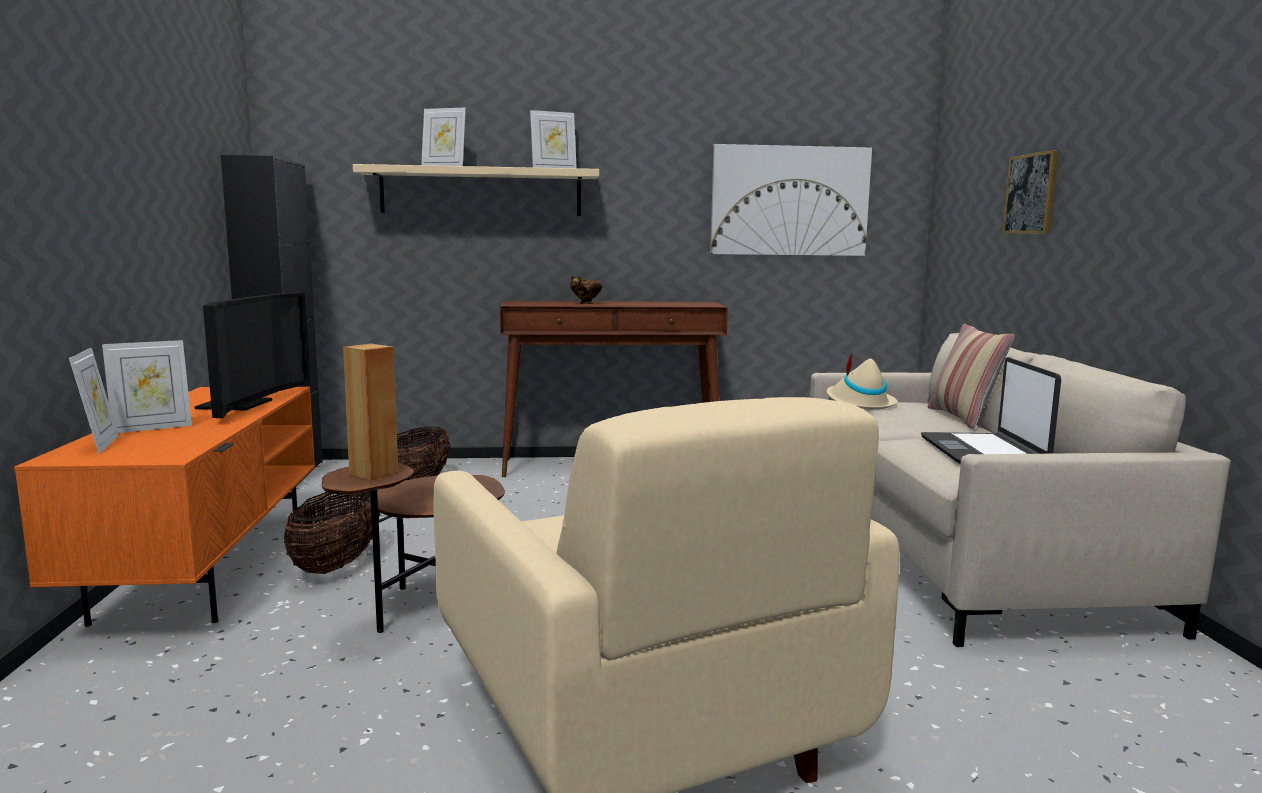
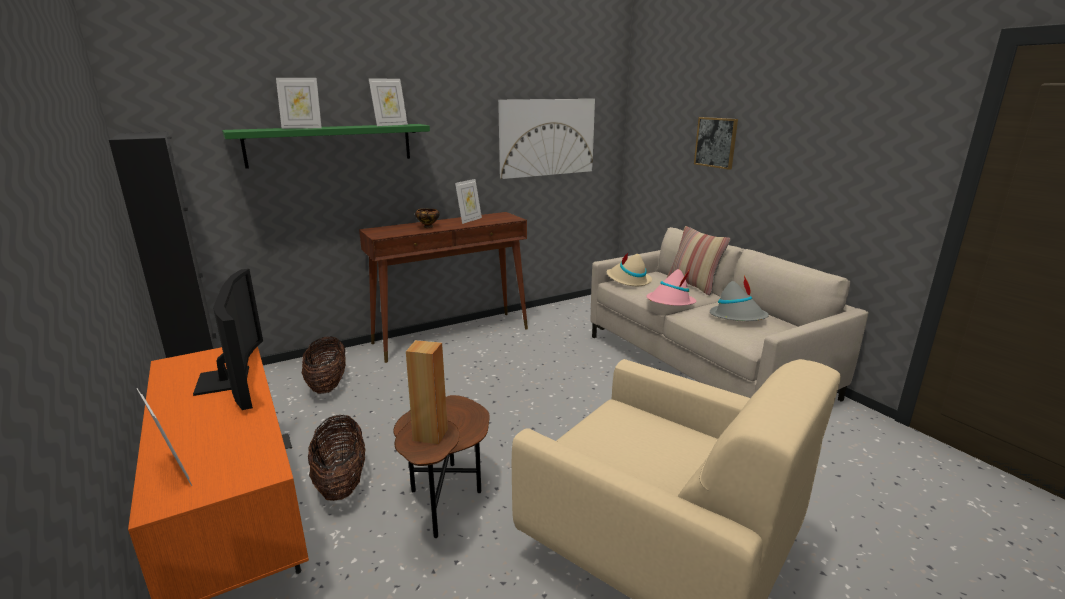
camera: 25 degrees left, 10 degrees up
(152, 428) = (191, 434): picture frame -> picture frame (469, 220)
(481, 192) = (330, 145): beige shelf -> green shelf
(890, 427) = (670, 303): none -> pink hat
(983, 451) = (738, 317): laptop -> grey hat

